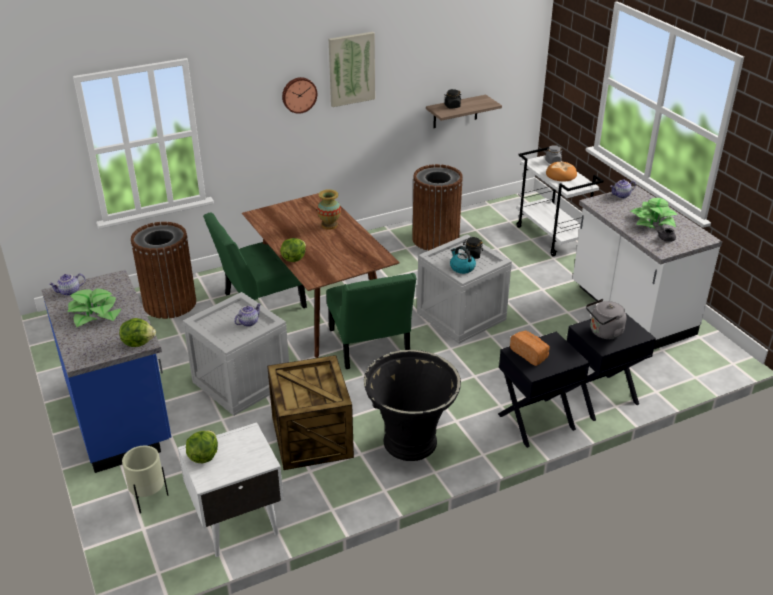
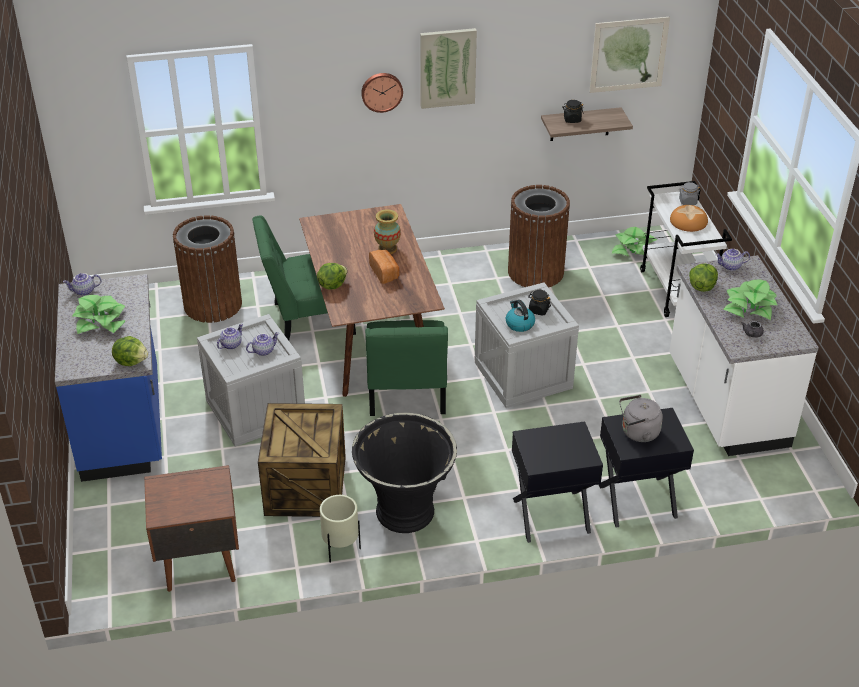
camera: 15 degrees right, 5 degrees up
(149, 499) = (124, 519): beige planter -> beige planter (341, 549)
(203, 456) = (165, 491): lettuce -> lettuce (701, 287)
(216, 321) = (231, 344): none -> teapot
(236, 524) = (198, 562): white nightstand -> brown nightstand
(490, 48) = (628, 54): none -> picture
(504, 212) = (633, 249): none -> potted plant
(530, 354) = (542, 443): bread -> bread (385, 273)

